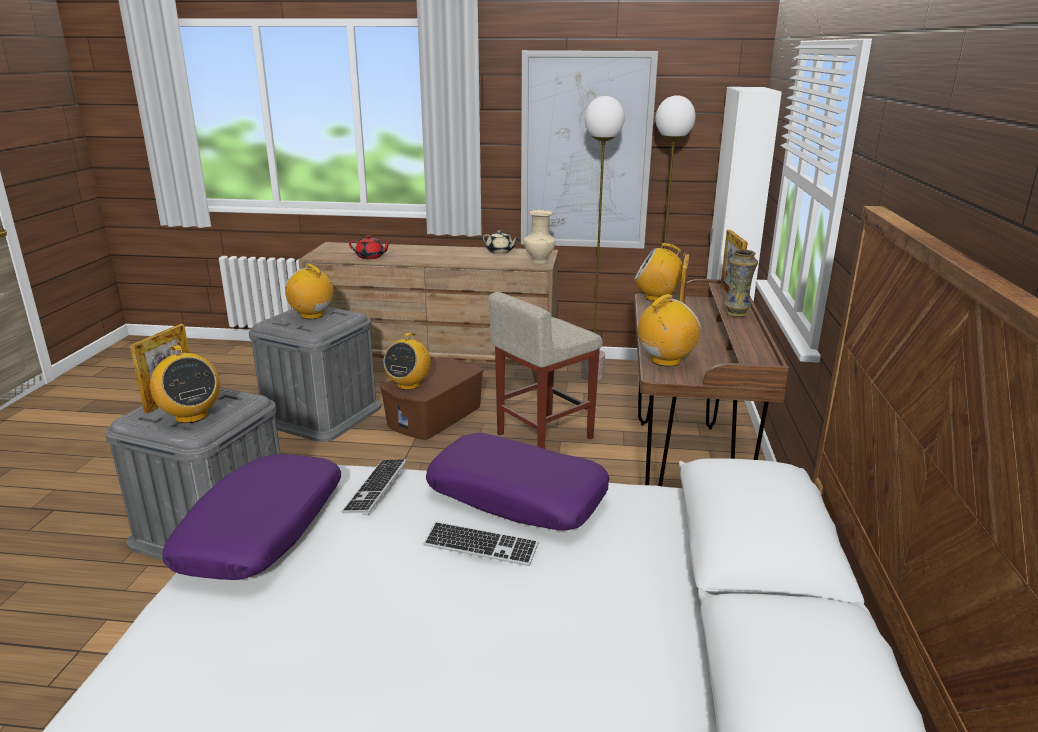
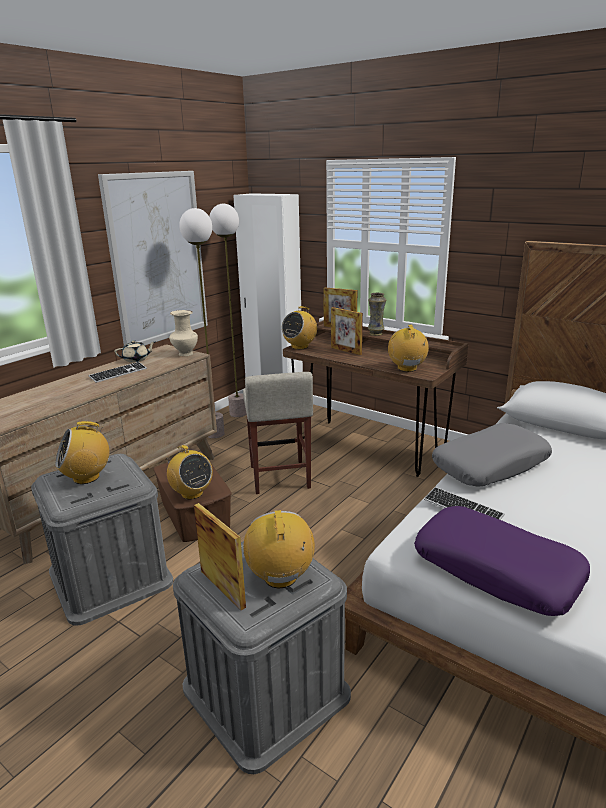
camera: 60 degrees left, 0 degrees up
(191, 416) = (280, 577): radio -> radio turned 90 degrees counterclockwise
(371, 257) = (53, 404): red teapot -> none
(481, 546) = (551, 487): keyboard -> keyboard (118, 373)
(517, 496) = (490, 465): purple pillow -> grey pillow

